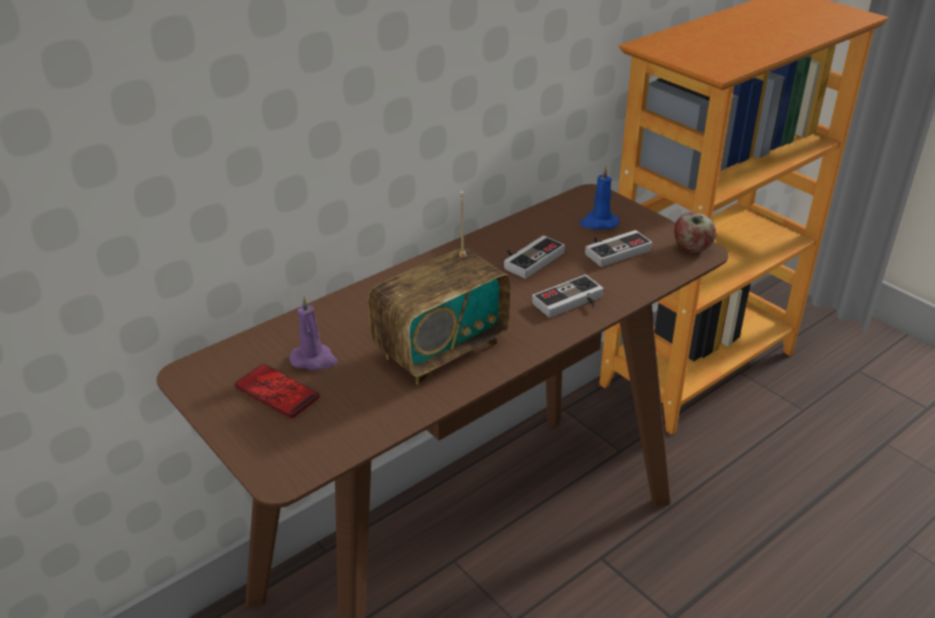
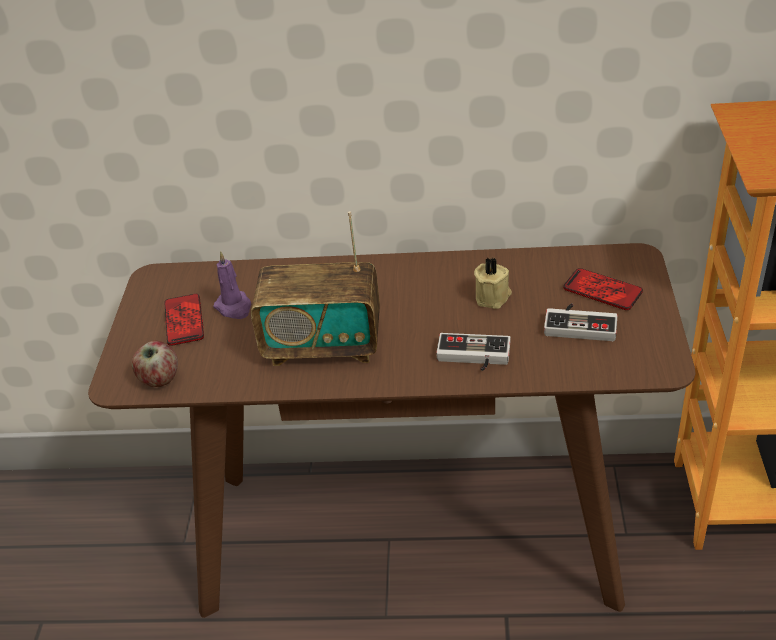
camera: 45 degrees right, 5 degrees up
(529, 258) = (493, 297): game controller -> beige candle
(598, 223) = (602, 290): blue candle -> phone
(691, 248) = (658, 358): apple -> apple (159, 379)

